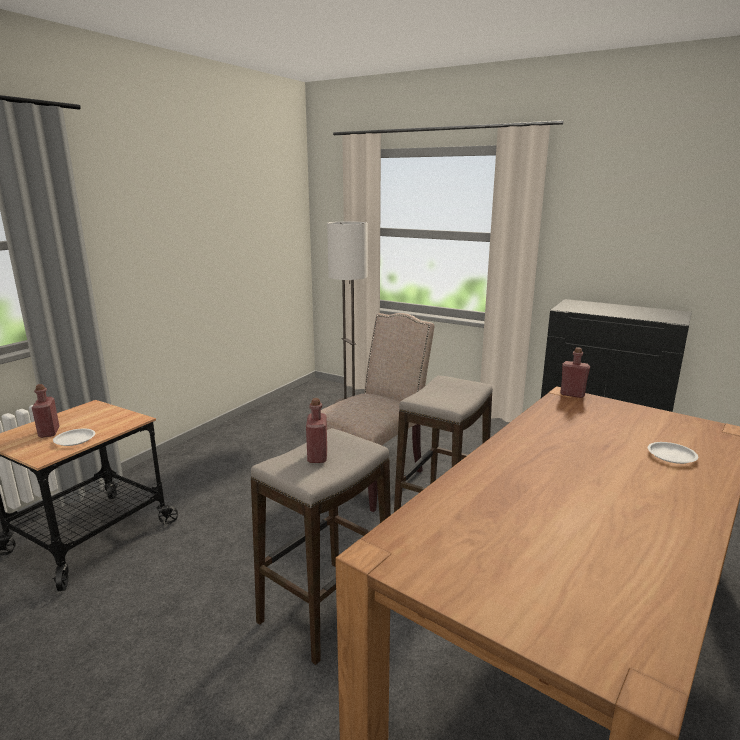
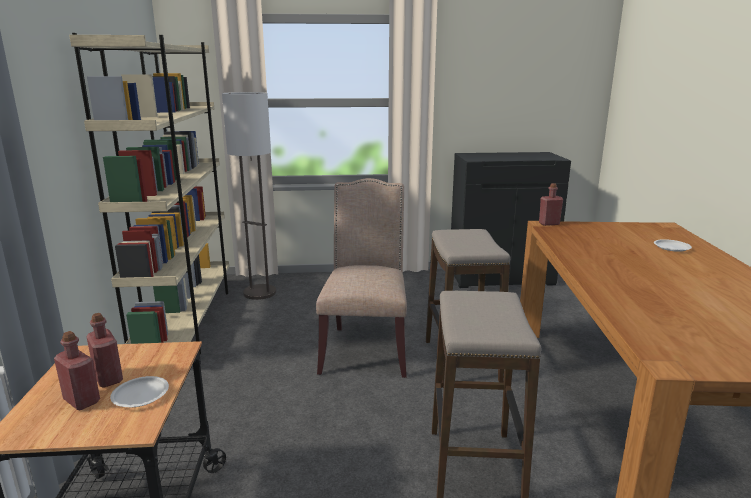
camera: 35 degrees left, 0 degrees up
(275, 413) = (187, 321): none -> beige bookcase
(317, 457) = (482, 316): red bottle -> red bottle (108, 378)

